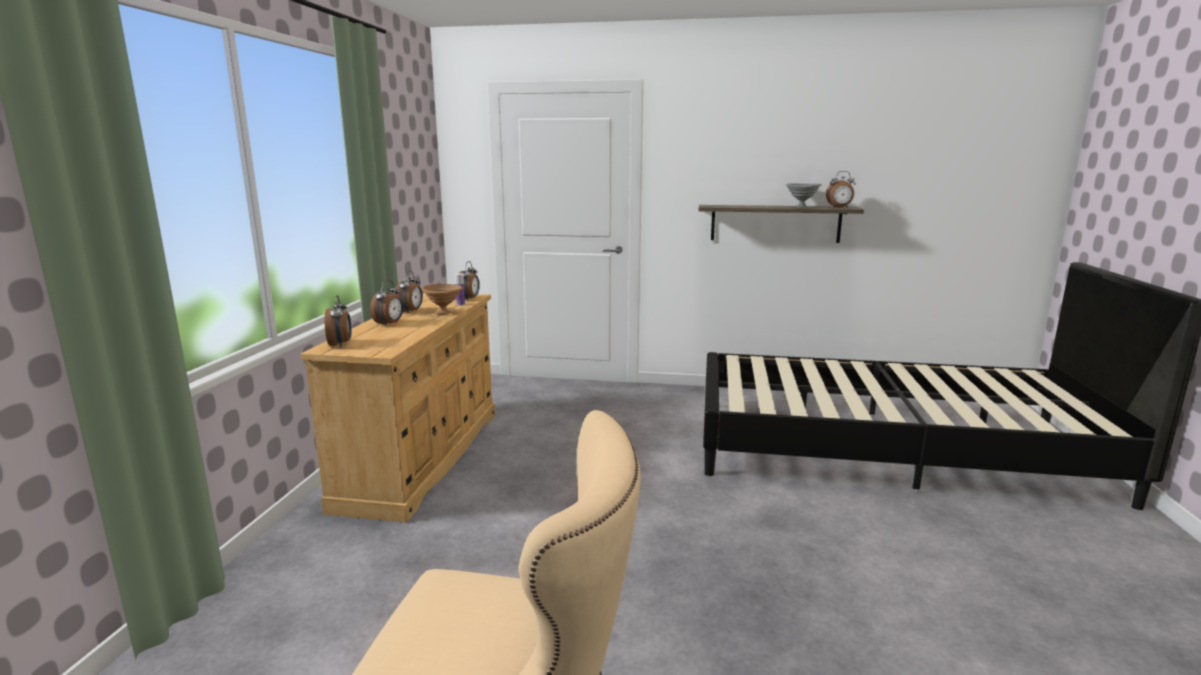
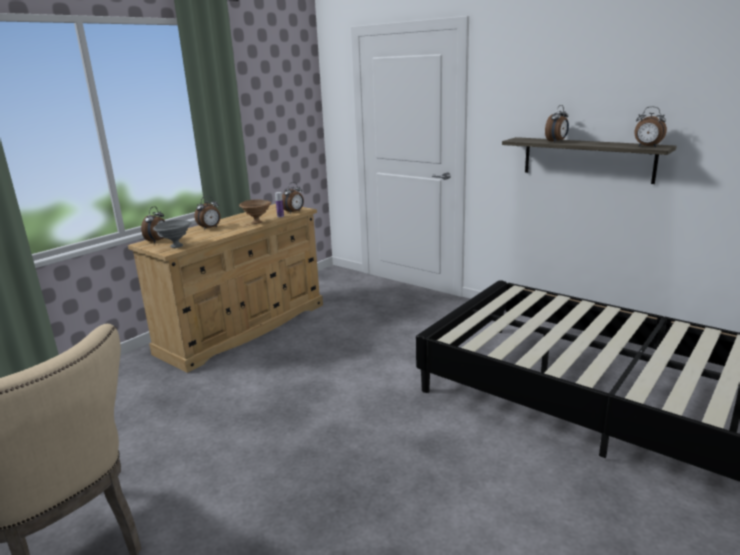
camera: 30 degrees right, 5 degrees up
(411, 311) = (240, 219): alarm clock -> alarm clock (556, 141)
(801, 207) = (606, 144): grey bowl -> grey bowl (175, 246)

